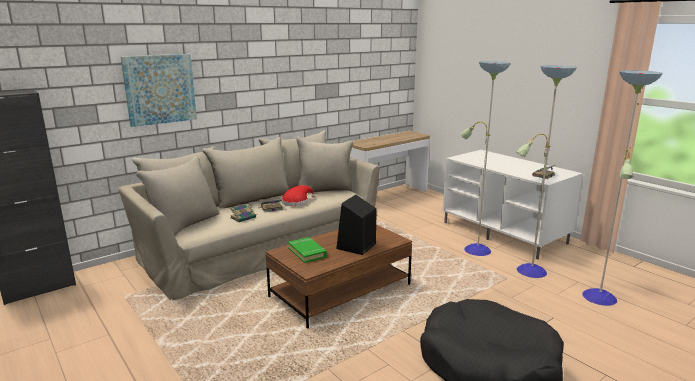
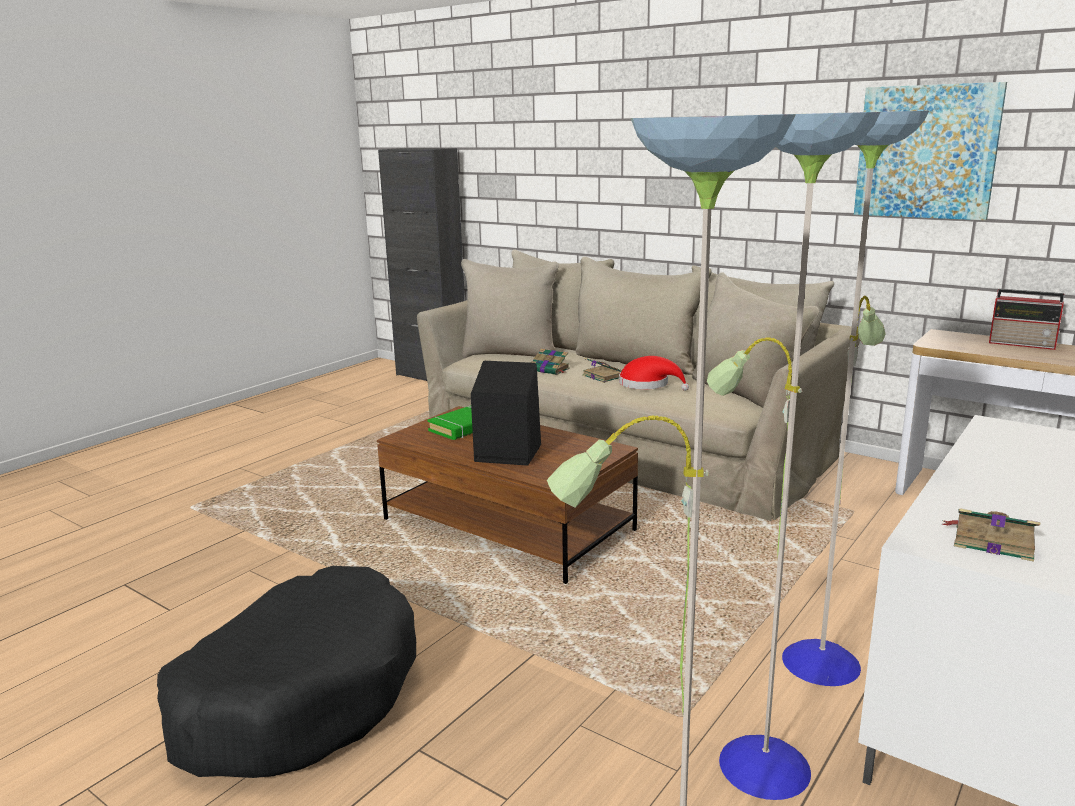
camera: 75 degrees right, 0 degrees up
(160, 89) = (583, 161): picture -> picture (926, 152)
(376, 138) = (1023, 344): none -> radio

